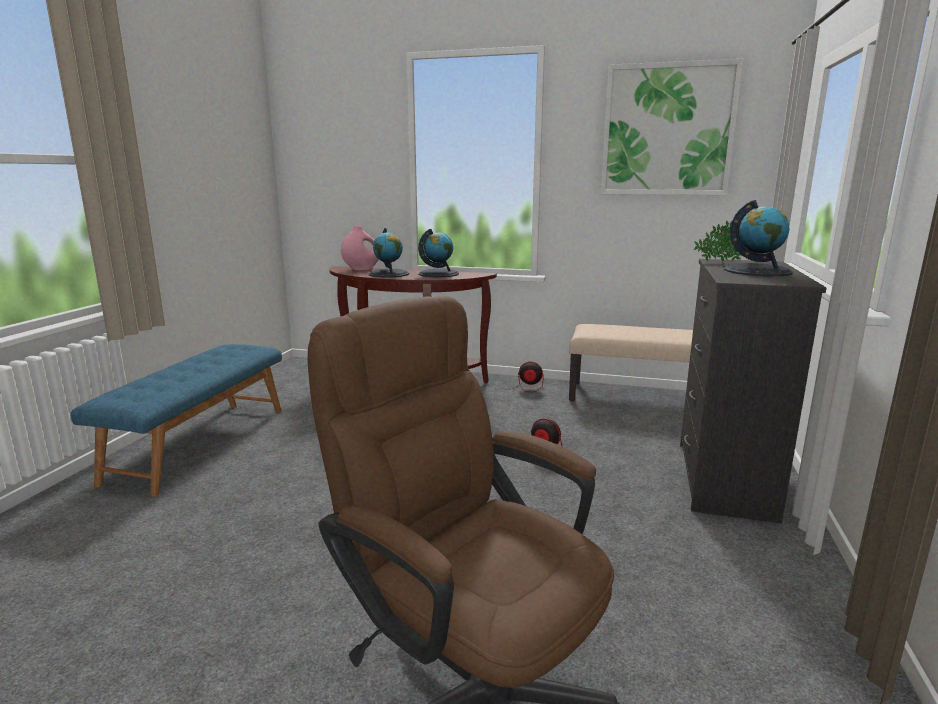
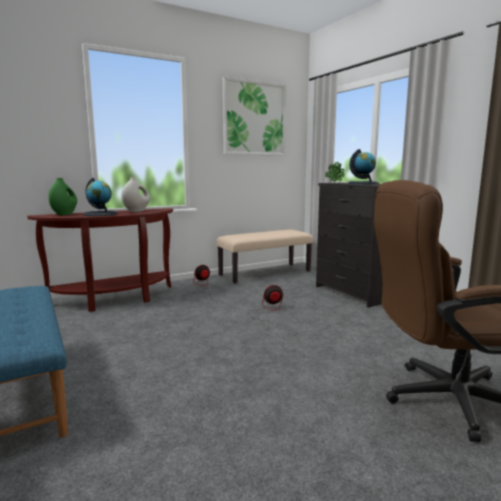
camera: 45 degrees left, 5 degrees down
(362, 269) = (64, 214): pink vase -> green vase
(438, 274) = (136, 211): globe -> white vase

